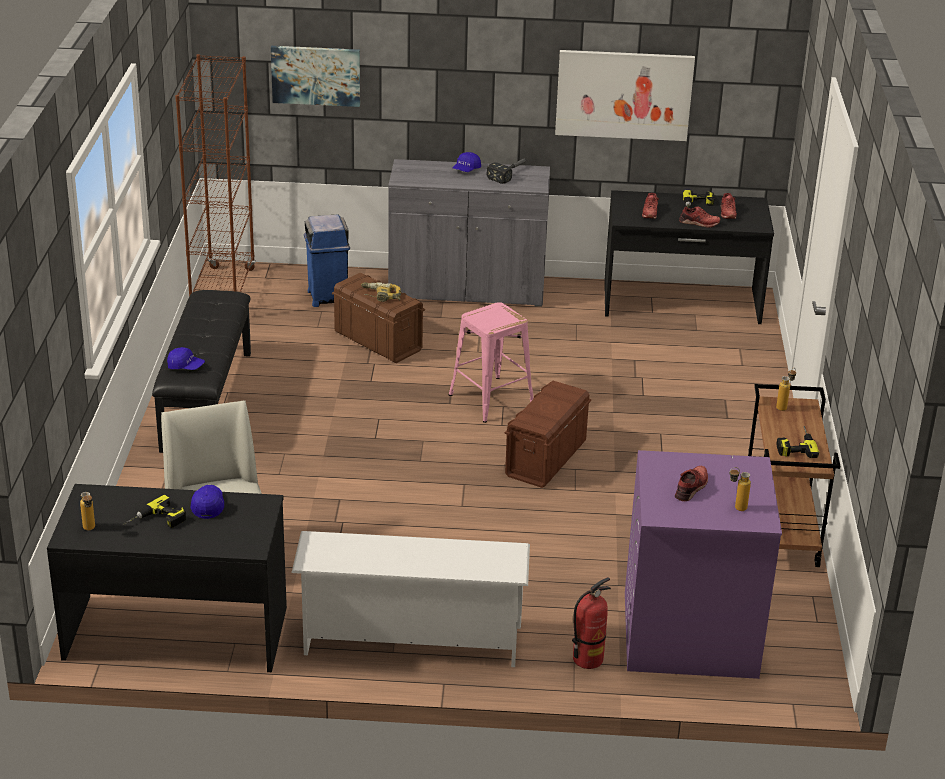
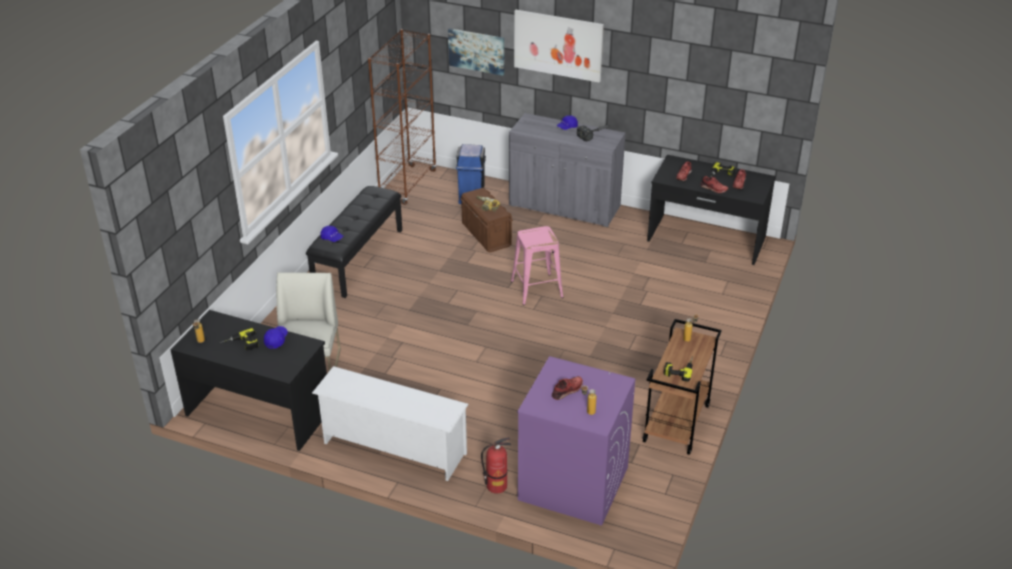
camera: 20 degrees right, 5 degrees up
(545, 459) = (548, 339): brown storage box -> none
(623, 94) = (677, 90): picture -> picture (558, 45)

